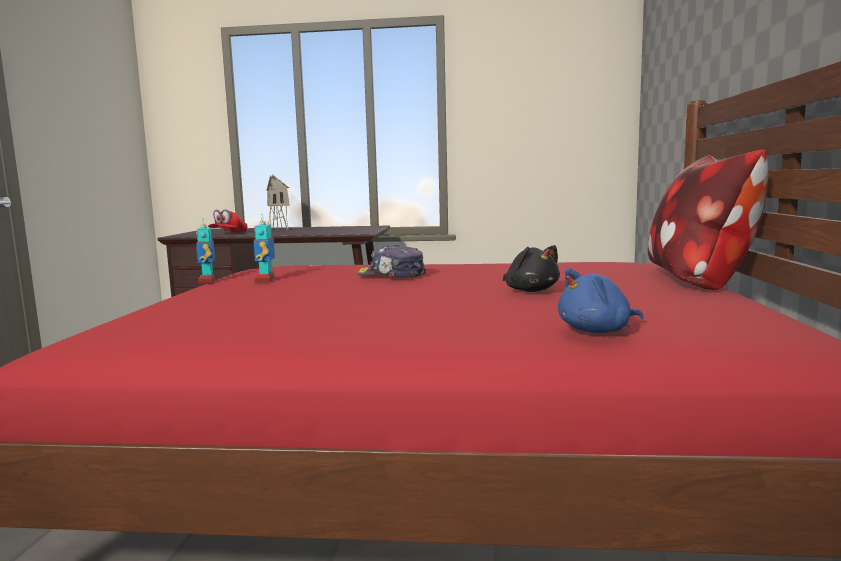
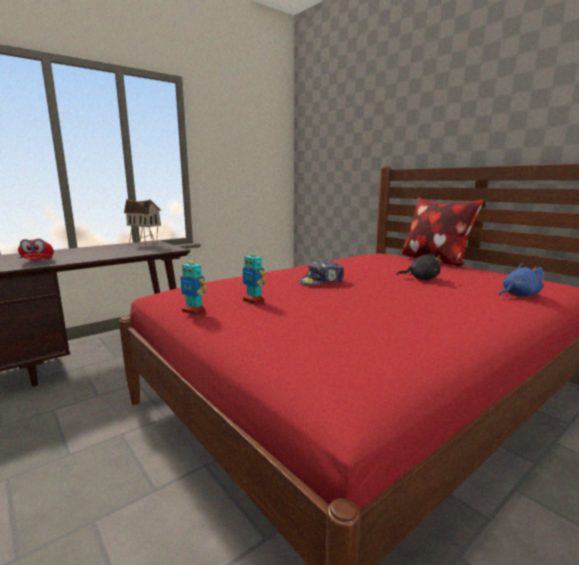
camera: 45 degrees left, 5 degrees up
(279, 229) = (68, 251): toy house -> toy house (145, 245)
(598, 331) = (518, 295): blue plush toy -> blue plush toy turned 135 degrees counterclockwise

